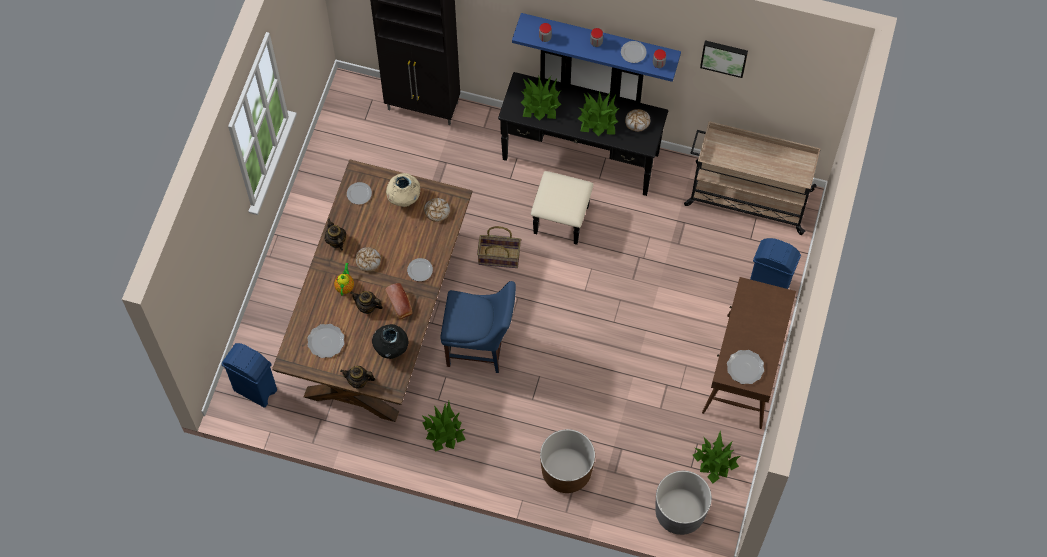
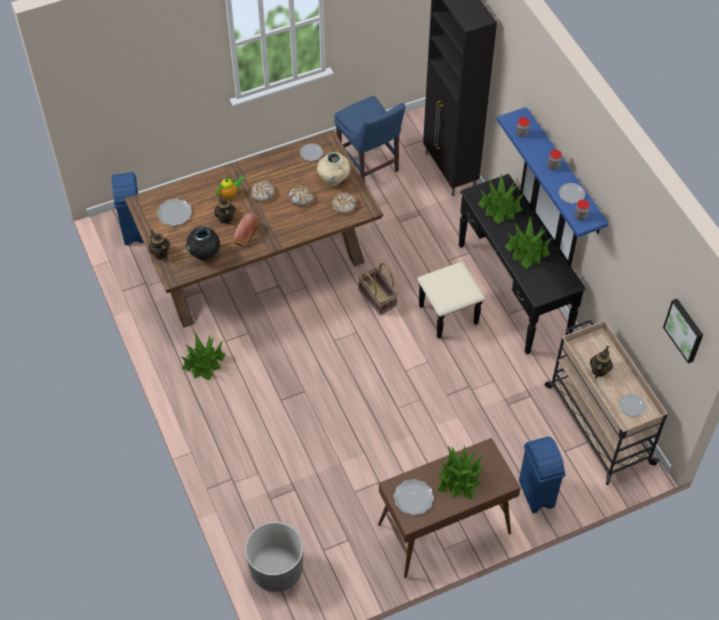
camera: 50 degrees right, 10 degrees down
(336, 241) = (260, 166): teapot -> teapot (599, 370)
(419, 270) = (285, 228): plate -> plate (631, 405)
(480, 348) = (291, 337): blue chair -> blue chair (369, 167)
(566, 471) = (241, 464): brown planter -> none
(637, 122) = (552, 275): bread -> bread (301, 198)
(715, 460) = (345, 563): potted plant -> potted plant (459, 478)
(724, 57) = (633, 250): picture -> picture (685, 330)

